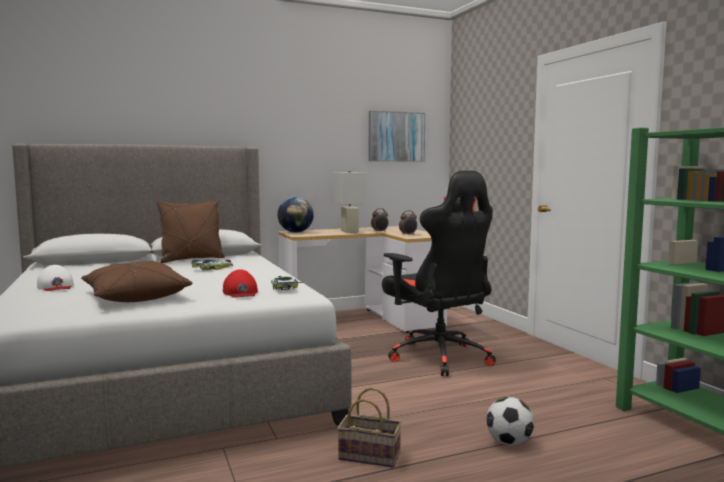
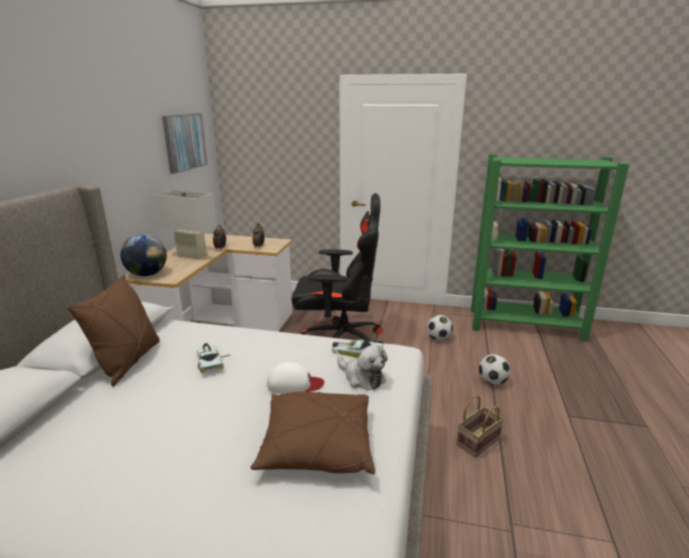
camera: 55 degrees left, 15 degrees up
(56, 286) = (165, 506): white cap -> white cap (294, 384)
(240, 292) = (362, 378): red cap -> plush toy
(546, 394) = (438, 338): none -> football

